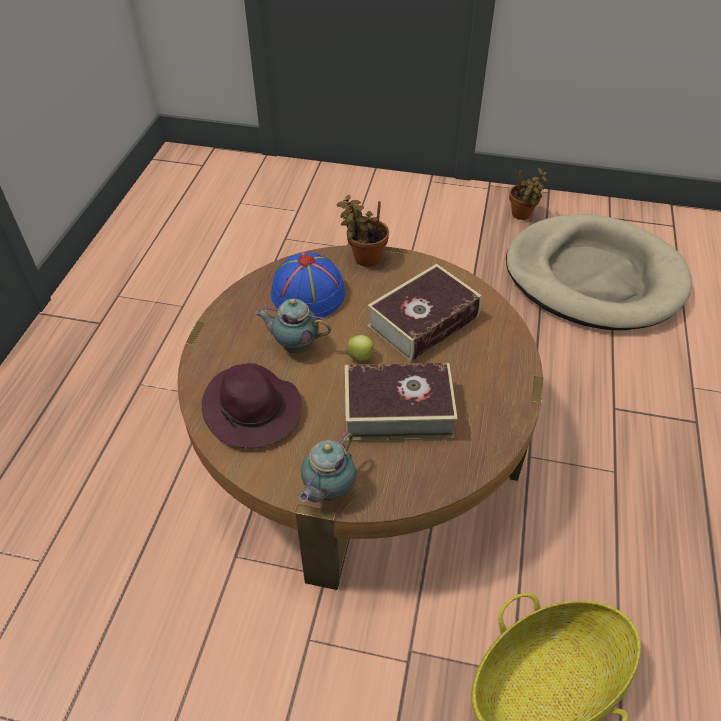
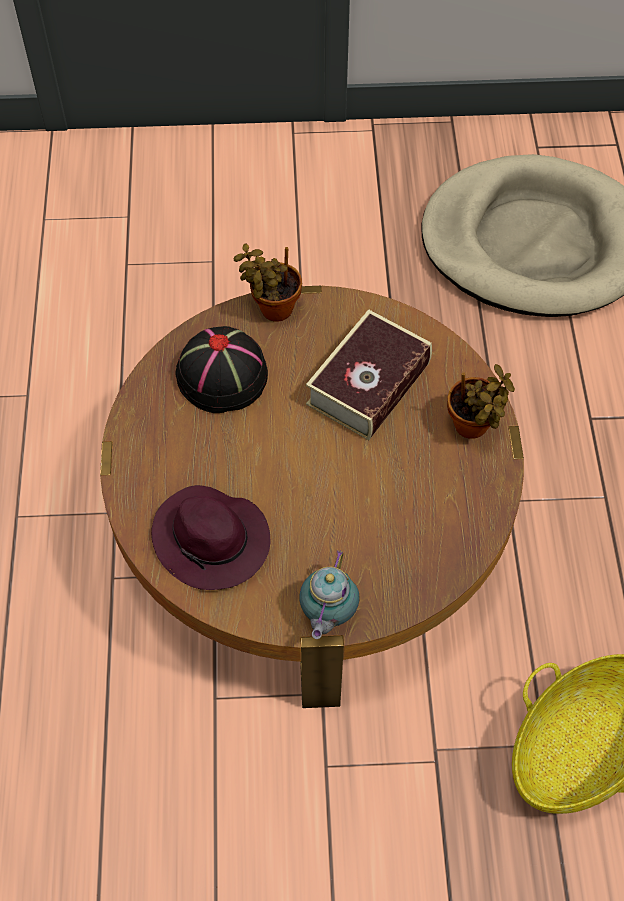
camera: 15 degrees left, 10 degrees up
(294, 345) = (230, 449): teapot -> none
(308, 295) = (223, 376): blue hat -> black hat
(361, 356) = (312, 446): apple -> none
(397, 411) = (373, 504): book -> none
(522, 215) = (426, 165): potted plant -> potted plant (473, 428)

